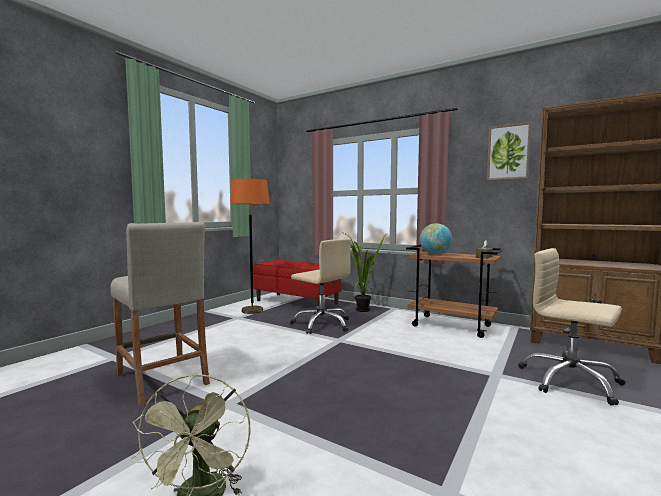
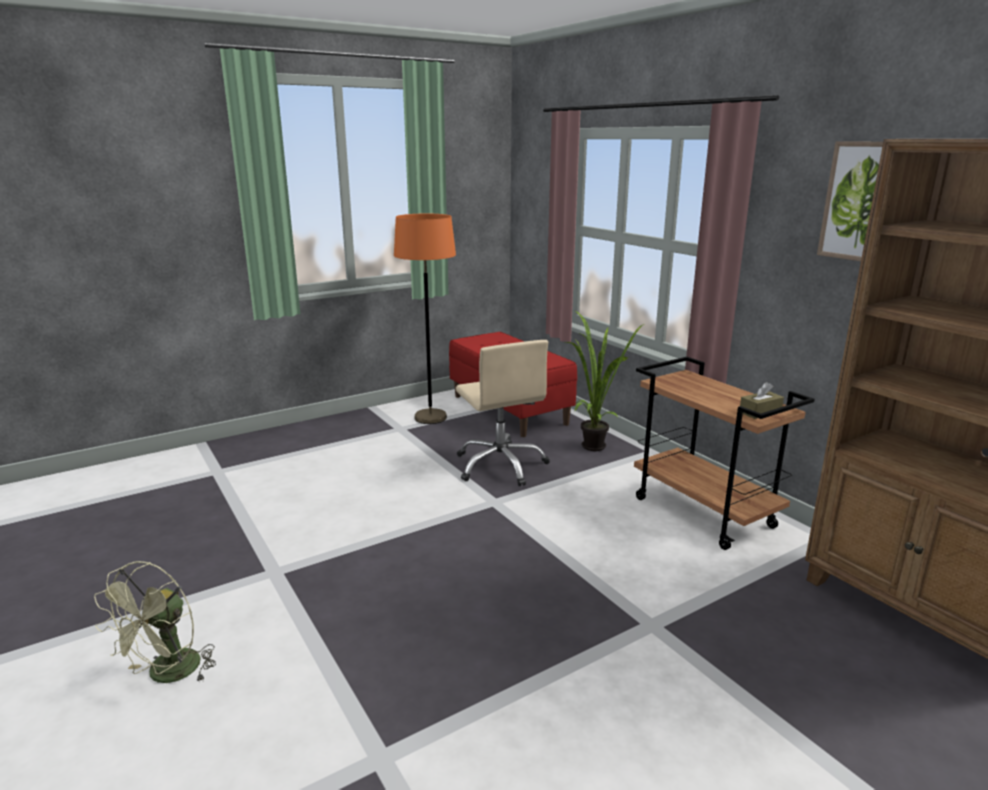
camera: 25 degrees right, 15 degrees up
(162, 379) = (239, 517): beige stool -> none
(435, 254) = (688, 387): globe -> none
(569, 381) = (758, 672): beige office chair -> none

